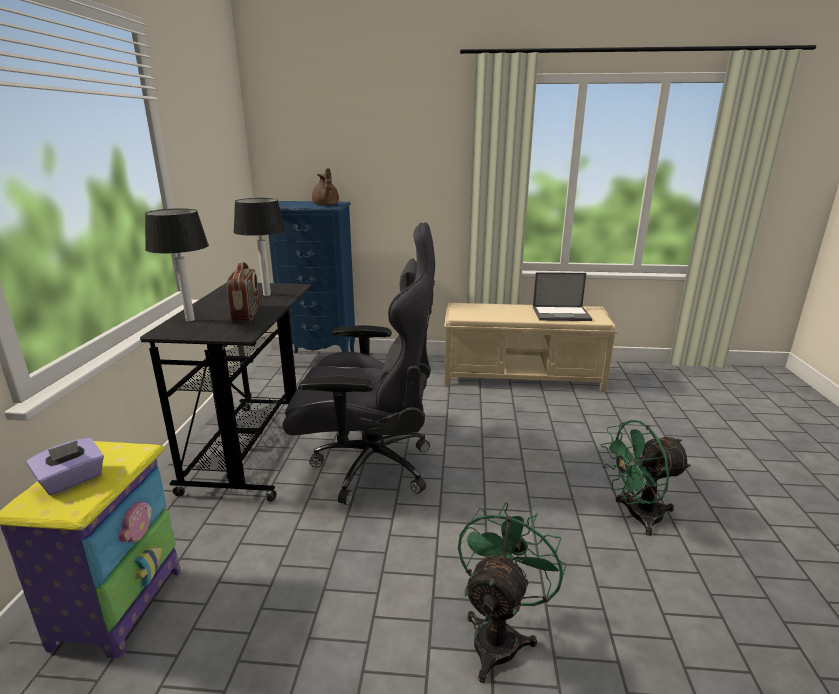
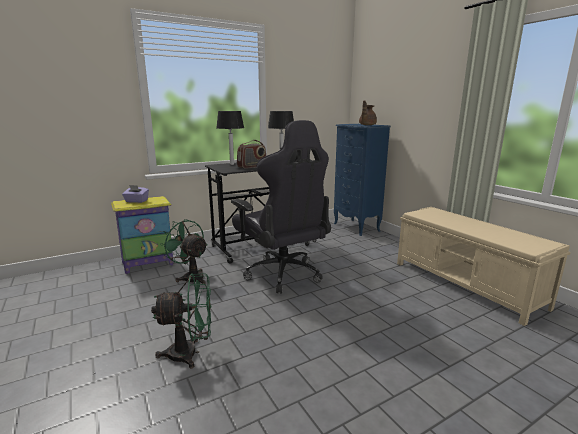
camera: 55 degrees right, 5 degrees down
(562, 314) = (503, 235): laptop -> none
(636, 516) = (357, 383): green fan -> green fan (190, 277)

